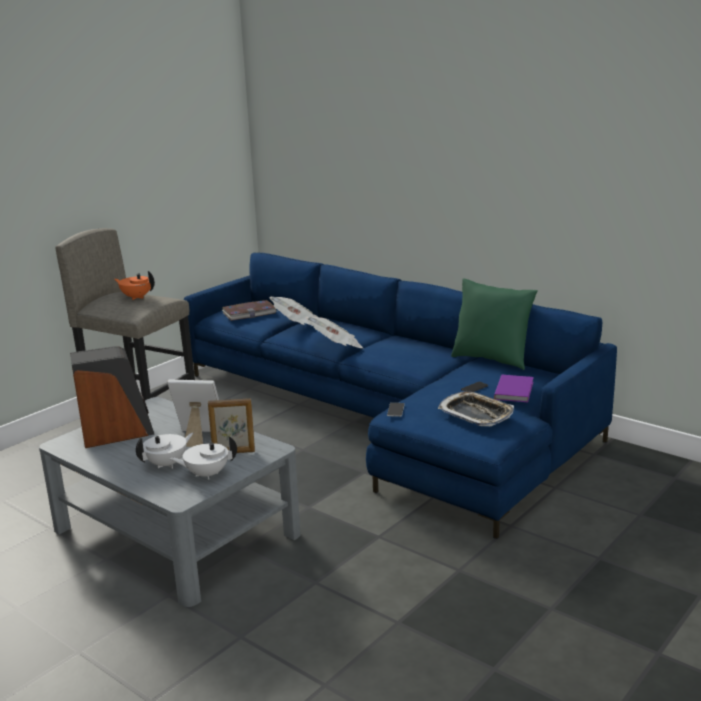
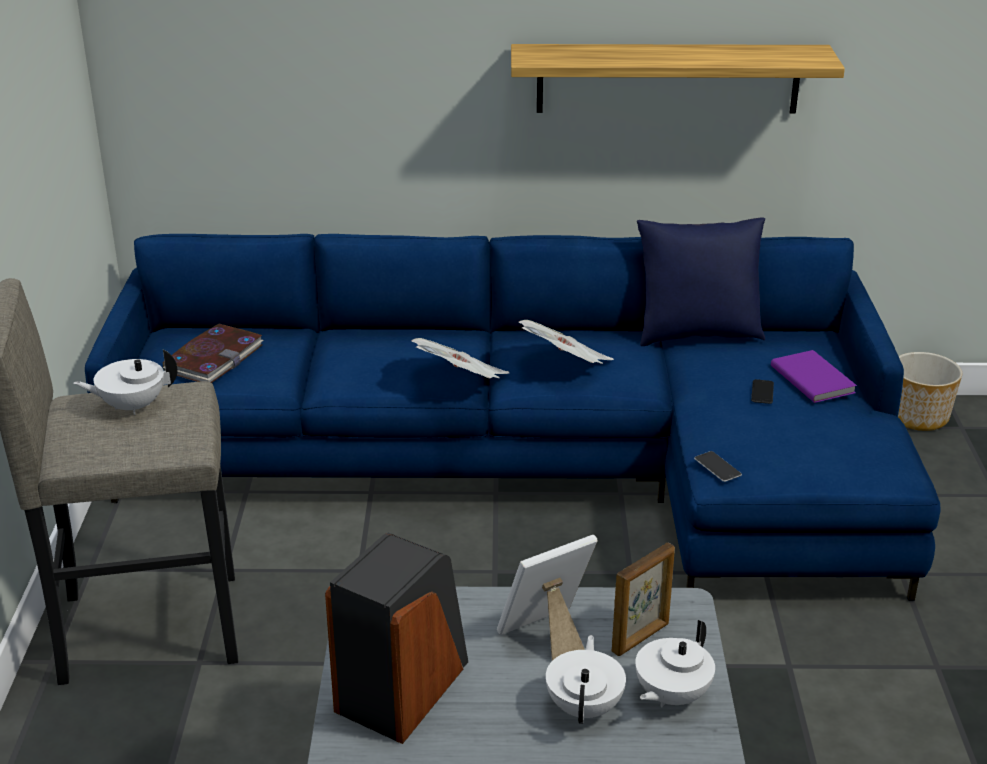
camera: 40 degrees left, 10 degrees up
(137, 297) = (132, 406): orange teapot -> white teapot
(297, 325) = (340, 359): newspaper -> newspaper (566, 365)
(476, 414) = (829, 435): tray -> none
(491, 359) = (697, 334): green pillow -> blue pillow
(503, 197) = (668, 78): none -> shelf
(653, 464) = (918, 416): none -> planter

